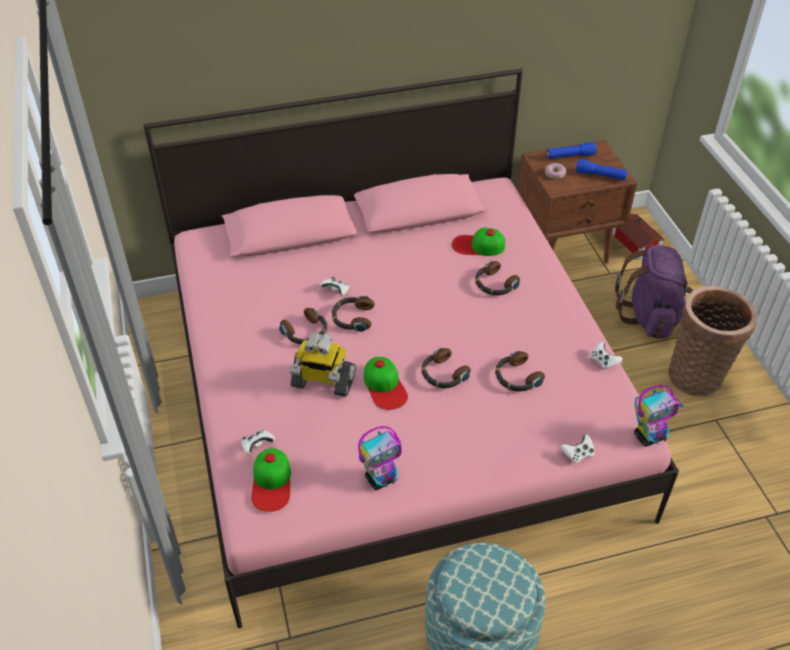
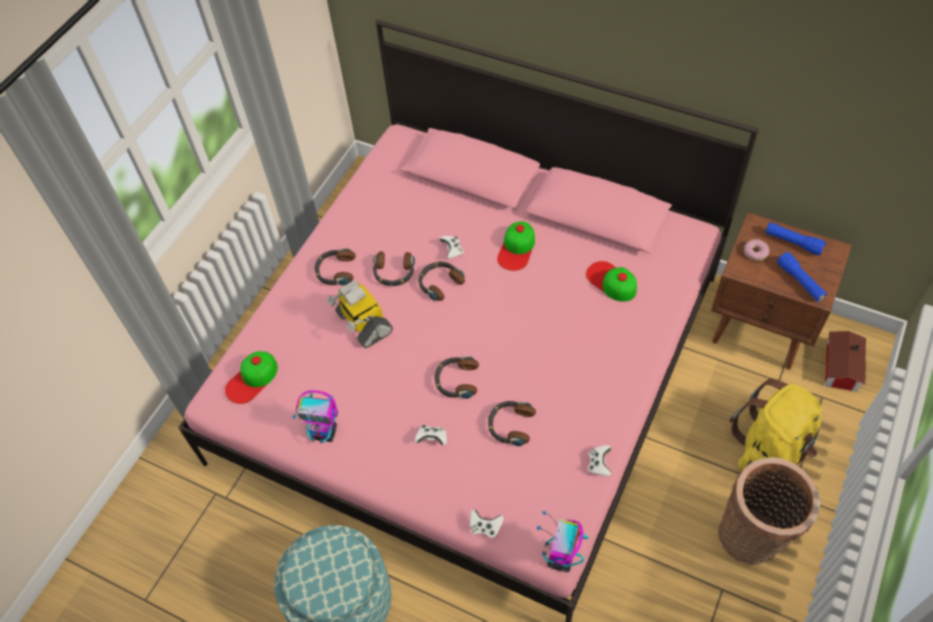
camera: 45 degrees right, 10 degrees up
(257, 446) = (272, 343): white game controller -> white game controller (432, 439)
(385, 386) = (402, 359): cap -> cap (517, 249)
(494, 284) = (585, 328): headphones -> headphones (335, 271)
(649, 436) = (561, 559): toy robot -> toy robot turned 90 degrees clockwise
(650, 316) = (771, 449): purple backpack -> yellow backpack

